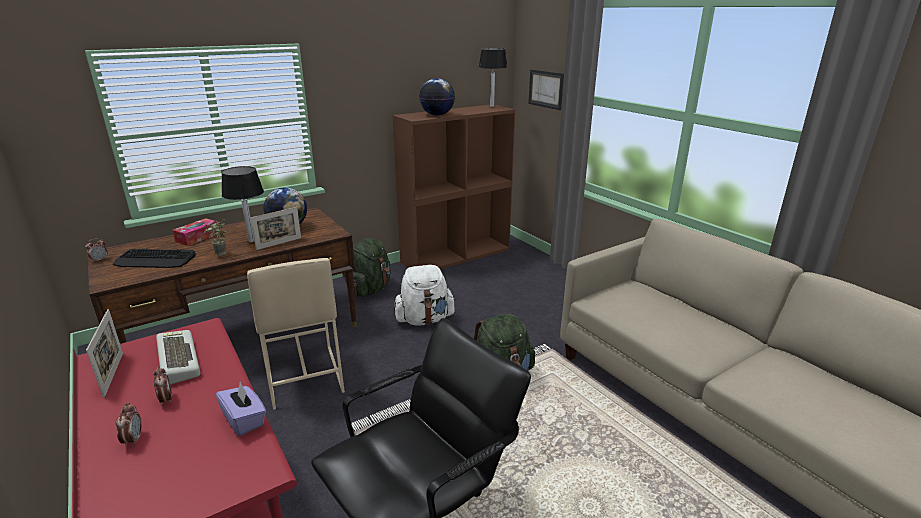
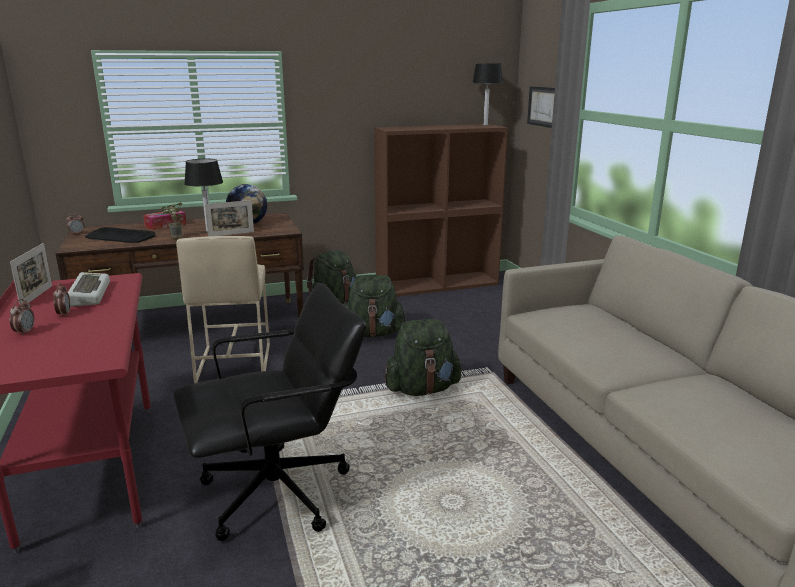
camera: 15 degrees right, 5 degrees down
(244, 420) = (113, 332): purple tissue box -> none
(425, 319) = (373, 333): white backpack -> green backpack
(437, 115) = (418, 128): globe -> none

